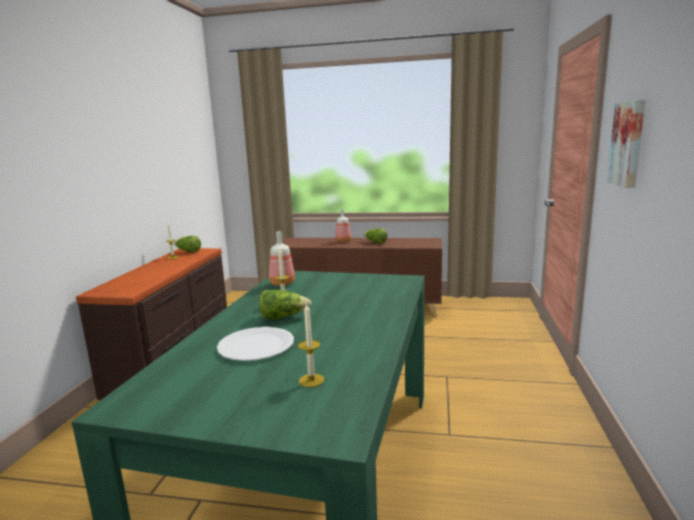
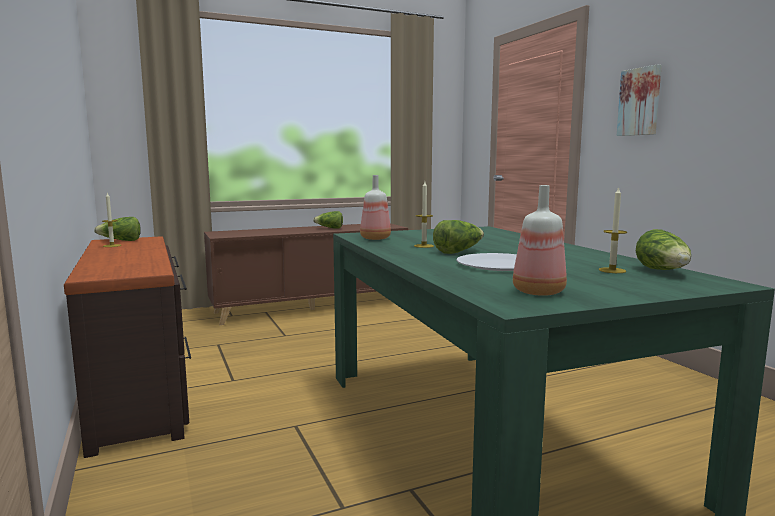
camera: 35 degrees left, 5 degrees down
(343, 241) = (289, 229): bottle -> bottle (536, 292)
(349, 396) = (664, 271): none -> lettuce

